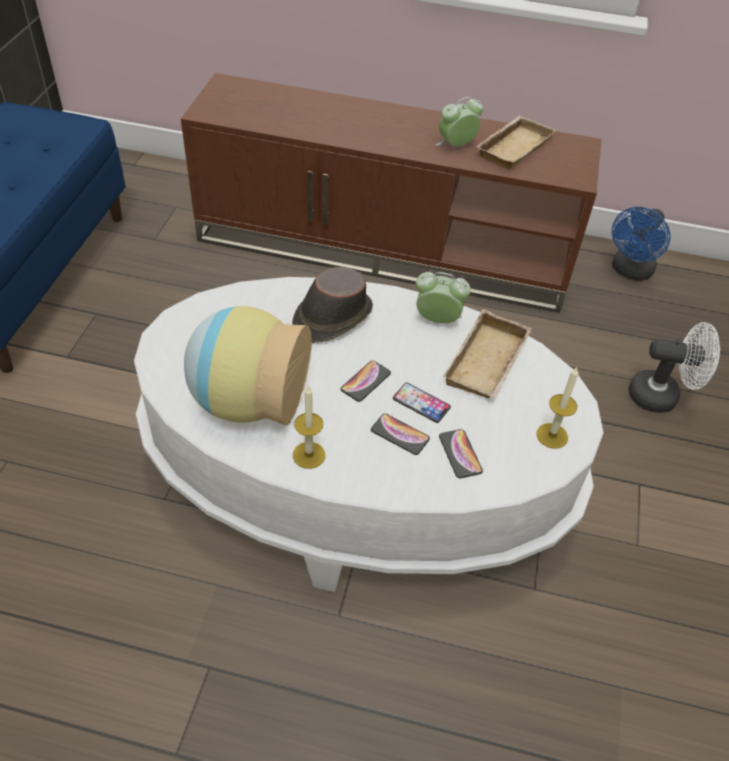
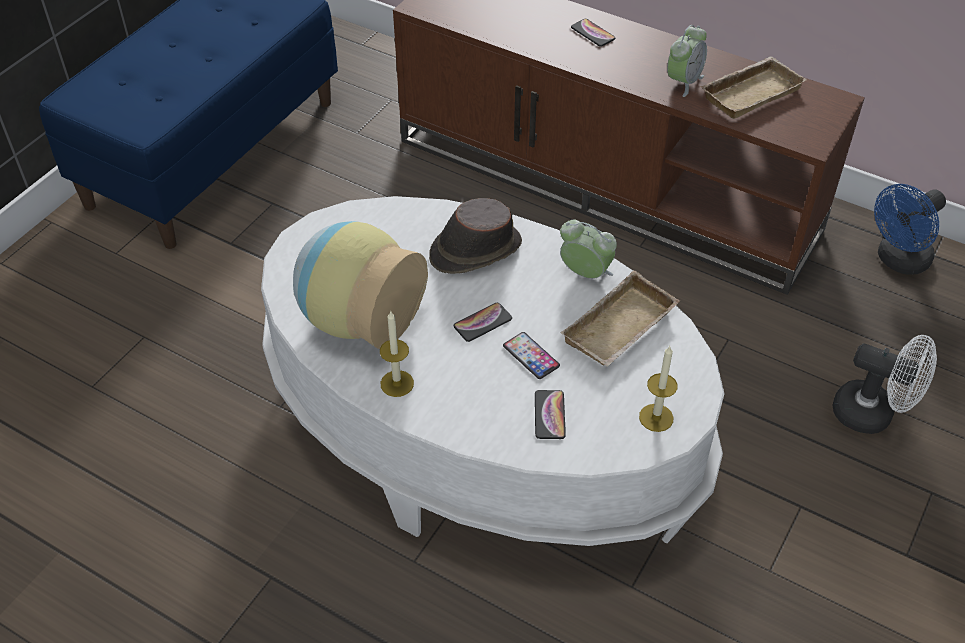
camera: 20 degrees right, 0 degrees up
(400, 434) = (495, 383): phone -> phone (592, 33)
(456, 146) = (683, 82): alarm clock -> alarm clock turned 135 degrees clockwise

